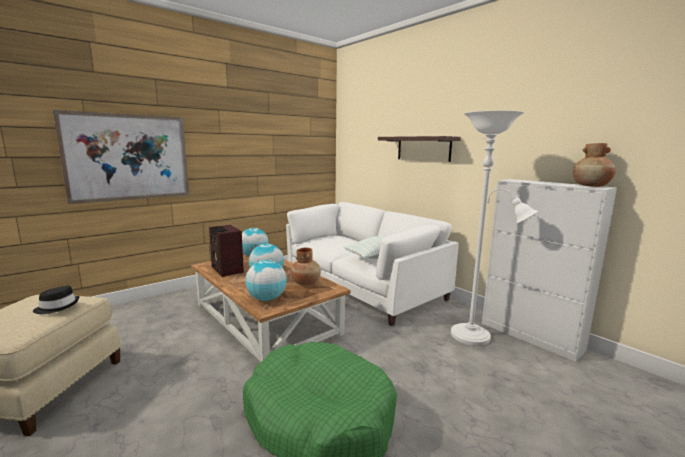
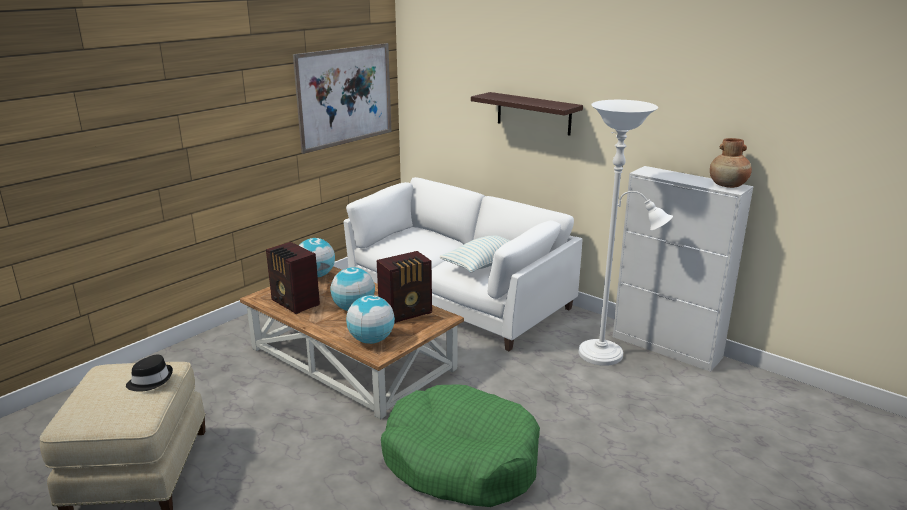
camera: 10 degrees left, 10 degrees up
(129, 157) = (136, 160): picture -> picture (345, 96)
(306, 283) = (407, 313): brown vase -> radio

